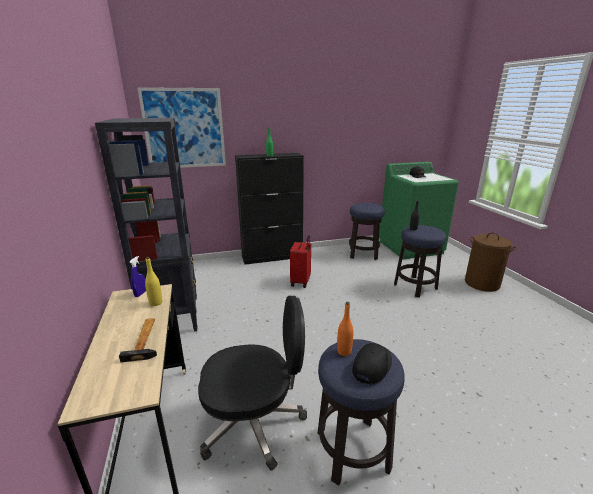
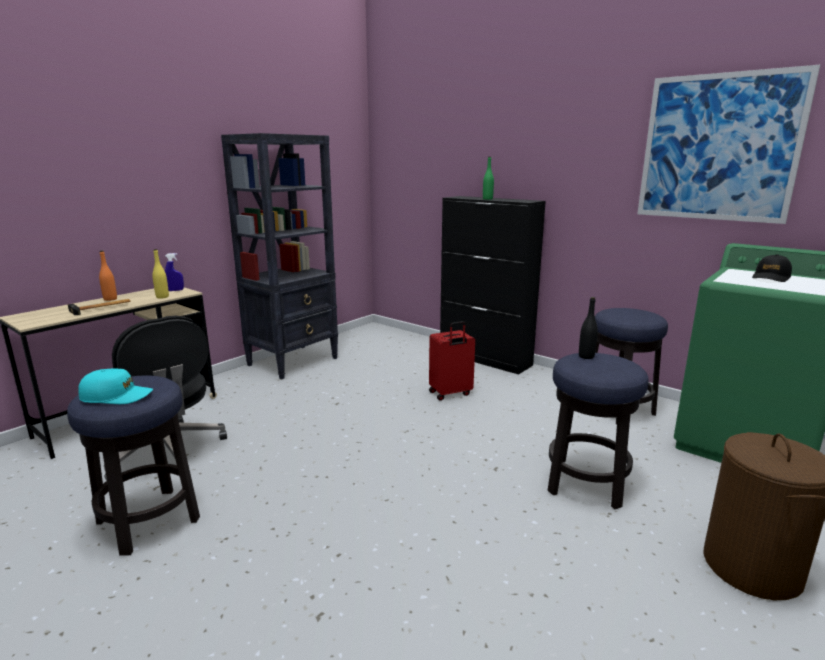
camera: 55 degrees right, 5 degrees down
(184, 129) = (413, 157): picture -> picture (718, 148)
(344, 351) = (139, 380): orange bottle -> orange bottle (110, 299)
(372, 366) = (116, 396): black cap -> turquoise cap

